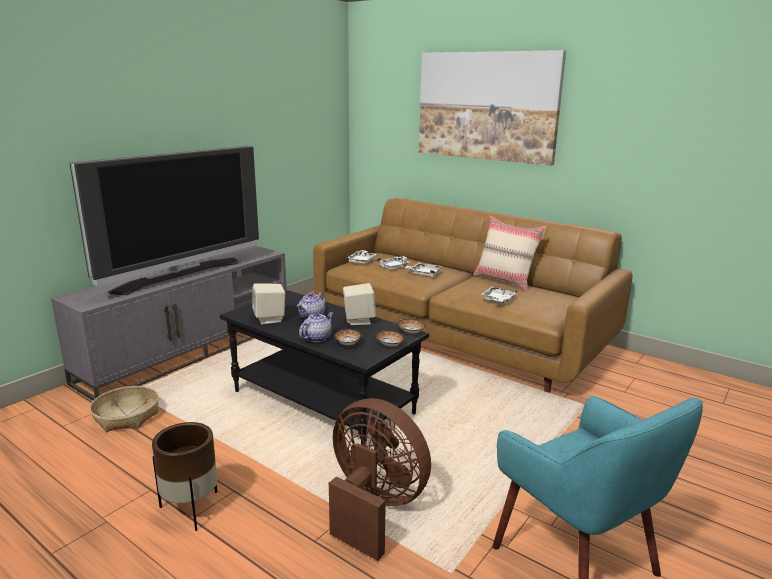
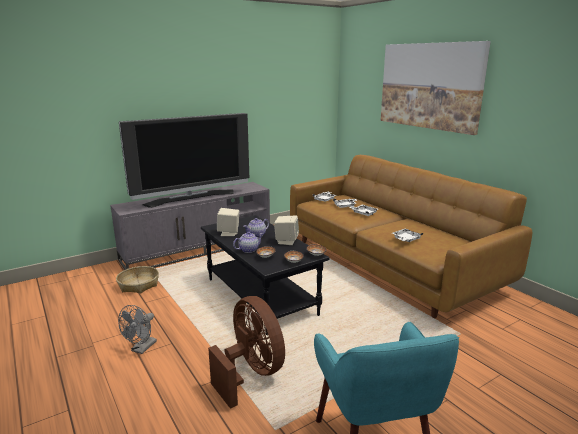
camera: 20 degrees right, 0 degrees up
(192, 509) = (141, 349): brown planter -> grey fan
(505, 281) = (424, 225): beige pillow -> none

